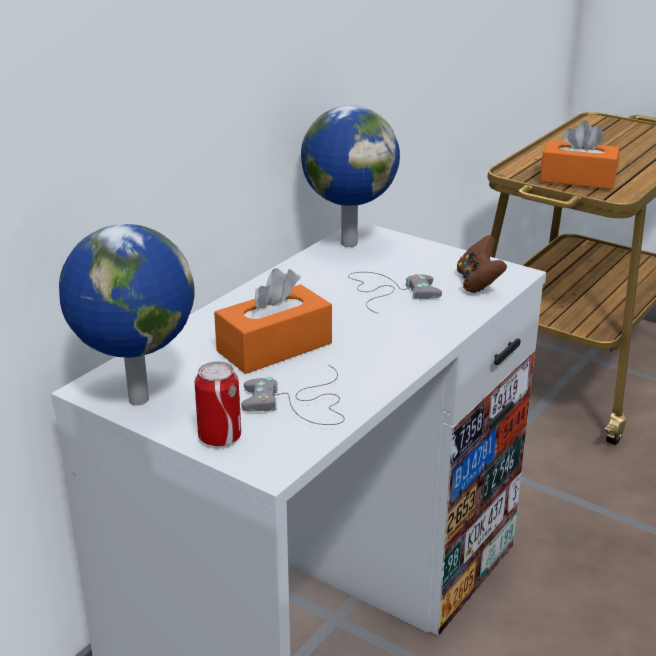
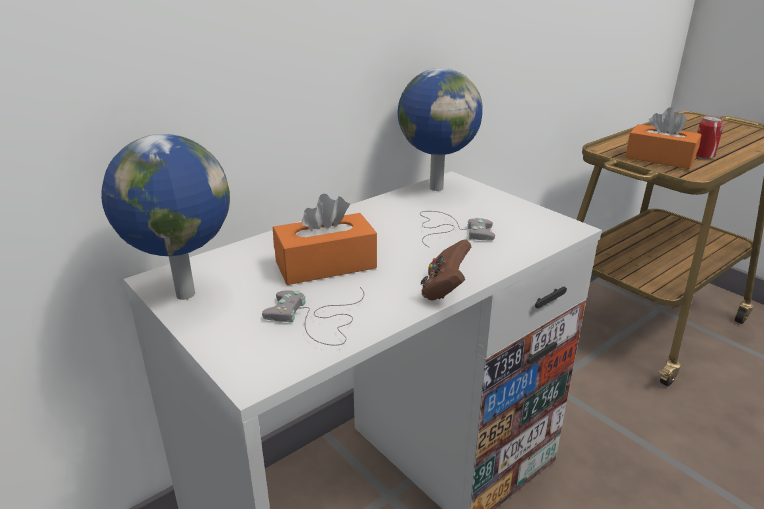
camera: 15 degrees right, 0 degrees up
(220, 437) = (228, 340): can -> can (703, 156)
(478, 283) = (533, 232): brown game controller -> brown game controller (444, 289)

